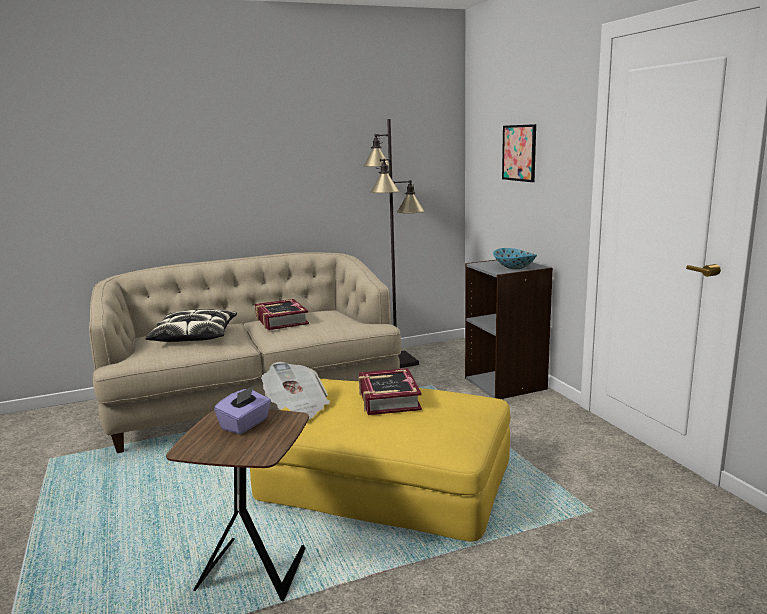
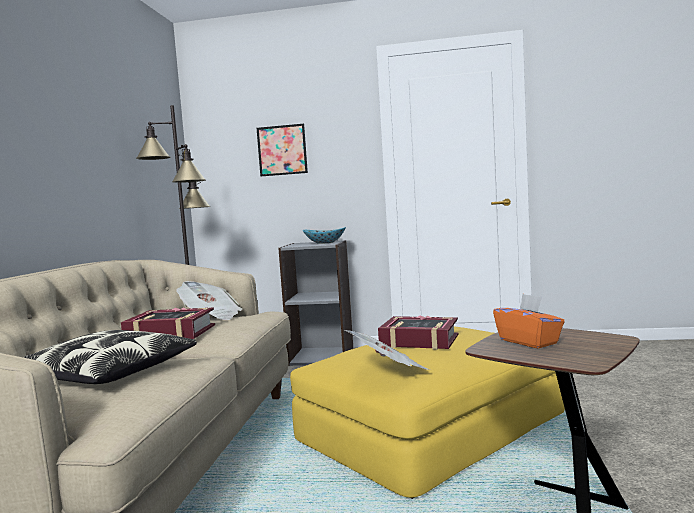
camera: 60 degrees left, 10 degrees down
(245, 424) = (529, 341): purple tissue box -> orange tissue box
(337, 315) = (211, 316): none -> newspaper

